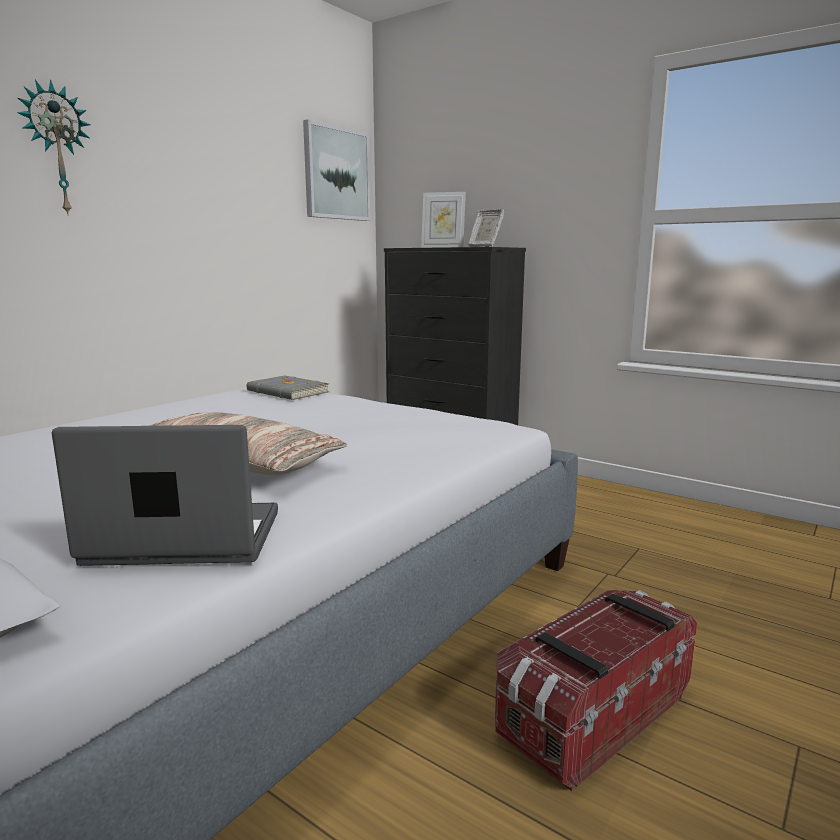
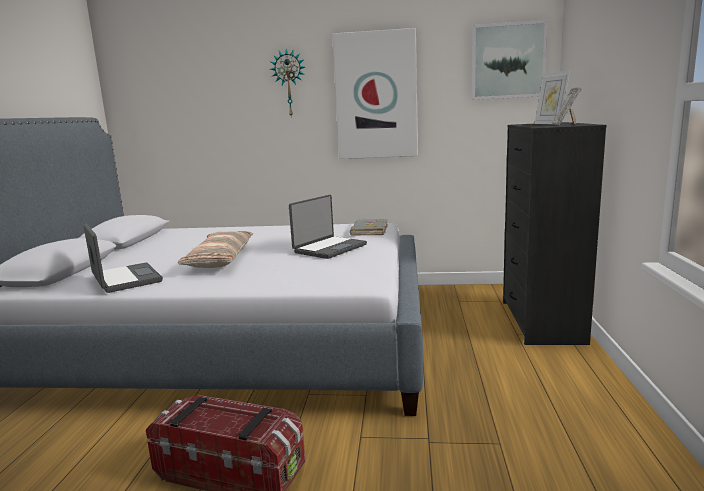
camera: 60 degrees right, 0 degrees up
(201, 195) = (376, 96): none -> picture
(333, 414) = (329, 248): none -> laptop

